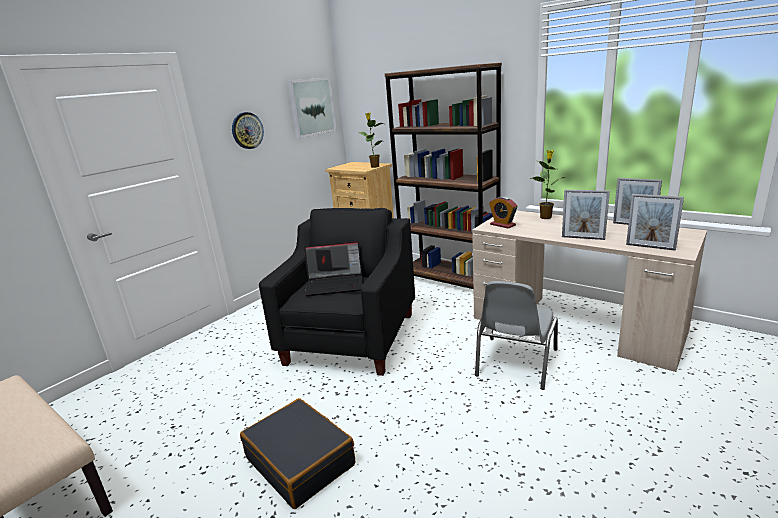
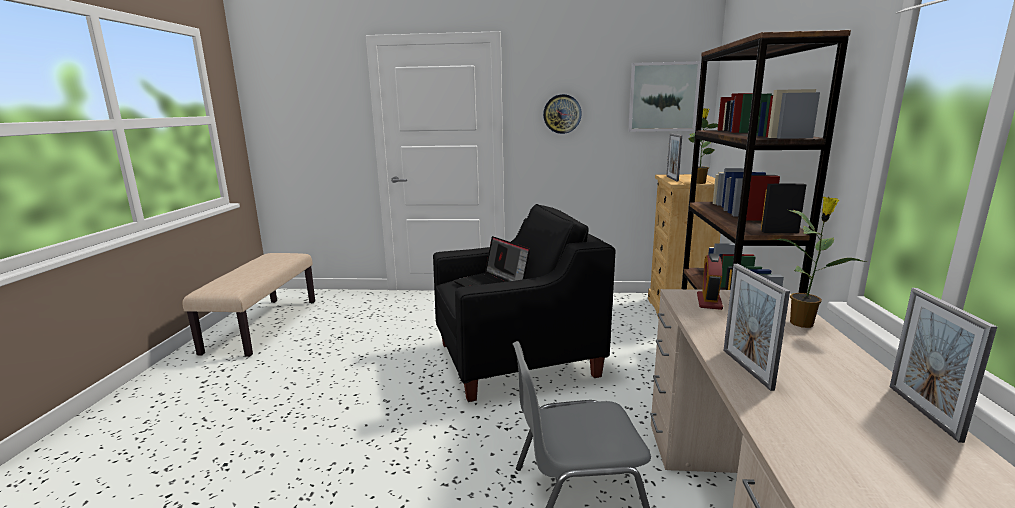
camera: 55 degrees right, 5 degrees down
(300, 461) = (320, 406): black suitcase -> none
(650, 247) = (803, 447): picture frame -> picture frame (672, 178)

